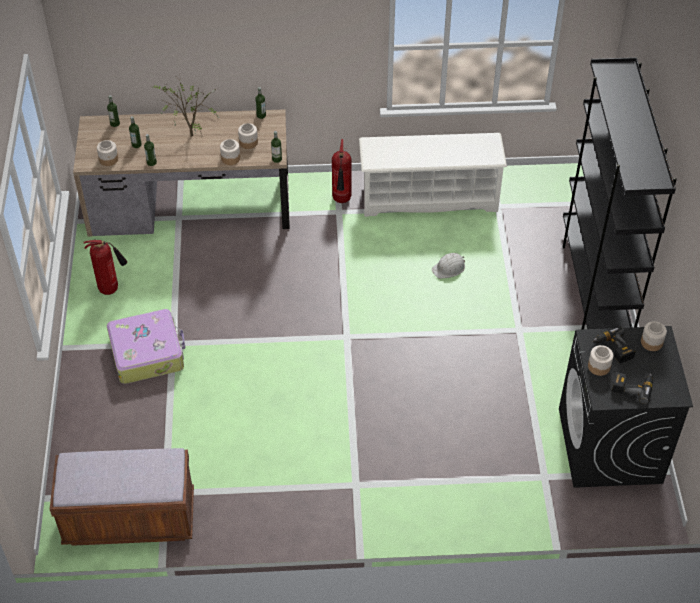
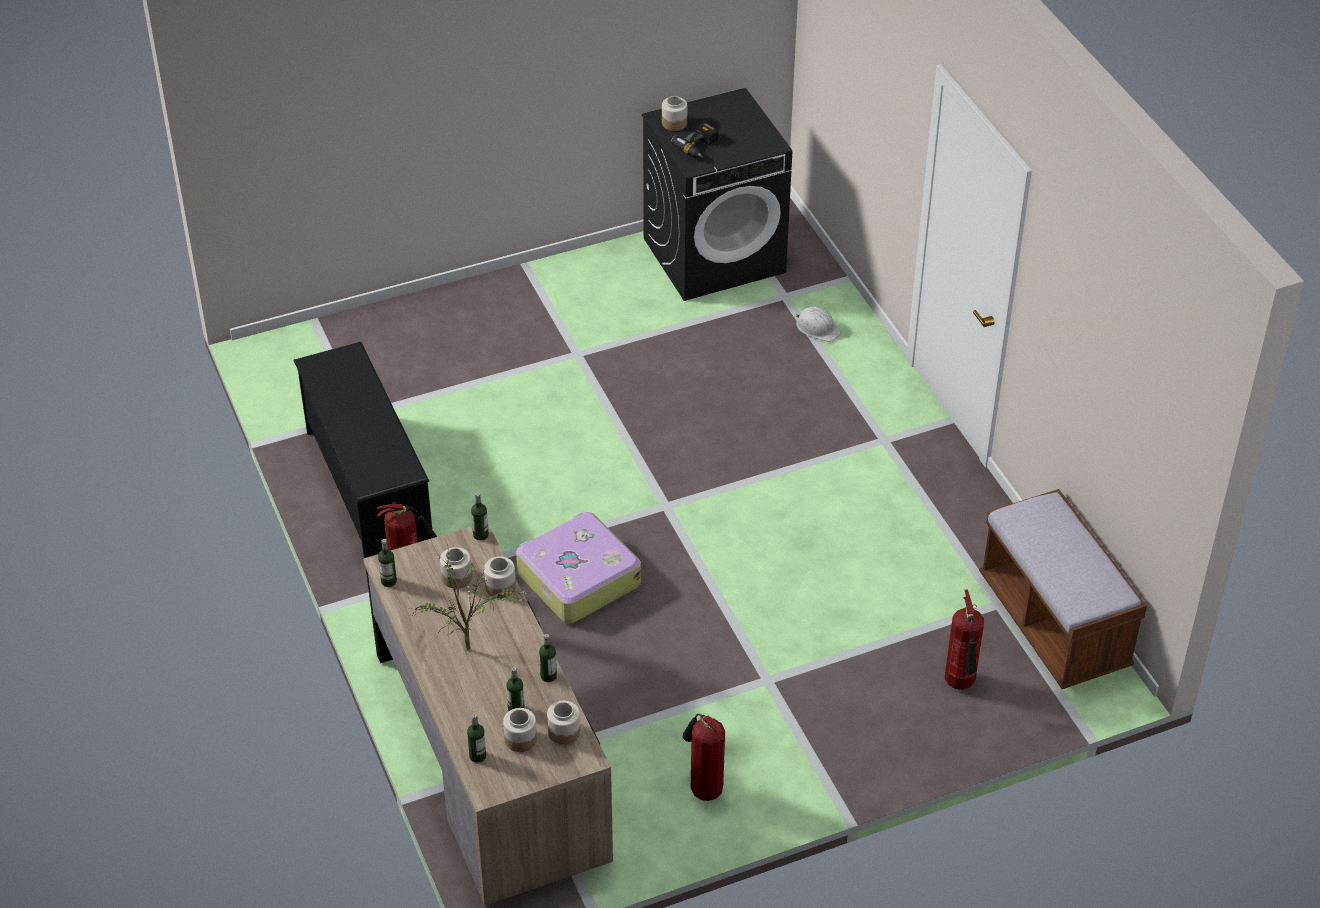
camera: 110 degrees left, 5 degrees down
(111, 443) = (960, 685): none -> fire extinguisher
(147, 353) = (797, 701): suitcase -> suitcase (577, 578)
(429, 197) = (367, 486): white shoe rack -> black shoe rack
(449, 268) = (499, 437): white hard hat -> white hard hat (817, 328)
(595, 288) = (477, 302): black bookcase -> none
(599, 366) = (730, 153): jar -> jar (520, 739)
(632, 386) = (744, 128): power drill -> none

